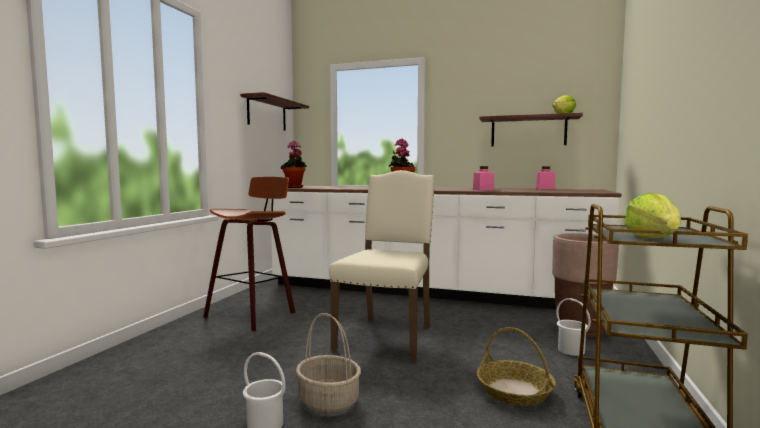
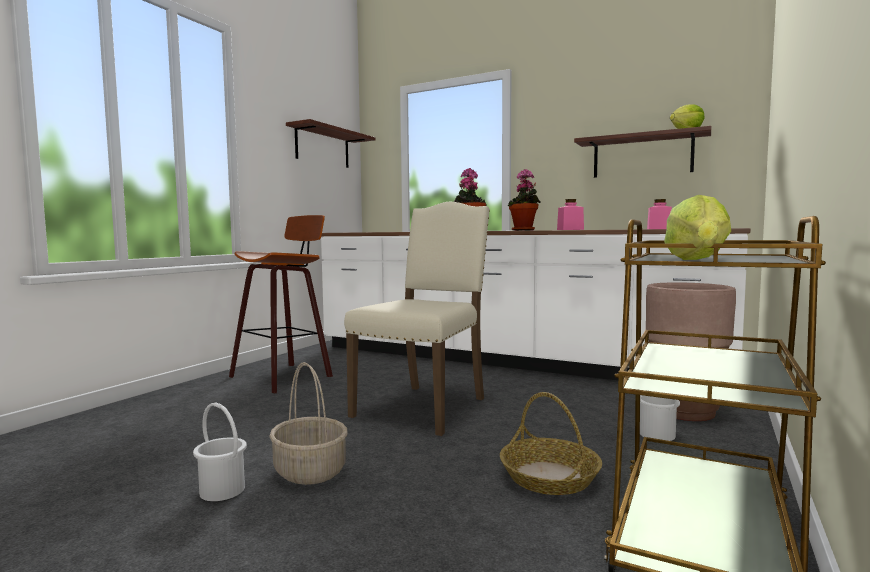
camera: 10 degrees right, 0 degrees up
(294, 187) = (349, 232): potted plant -> potted plant (524, 230)

